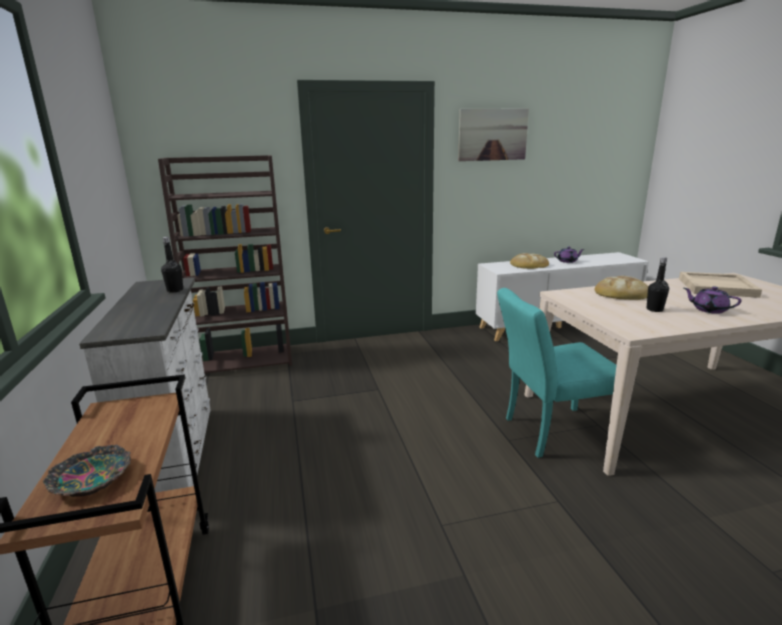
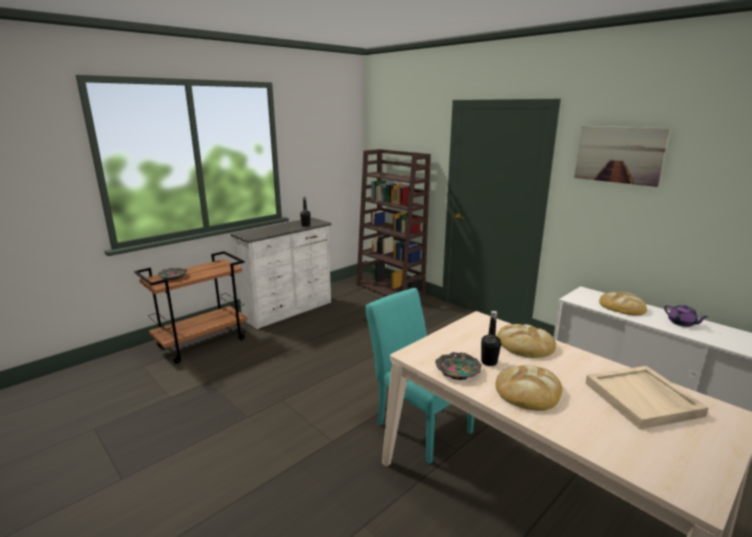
camera: 60 degrees right, 0 degrees up
(672, 323) = (457, 371): none -> bowl
(708, 310) = (528, 391): purple teapot -> bread

